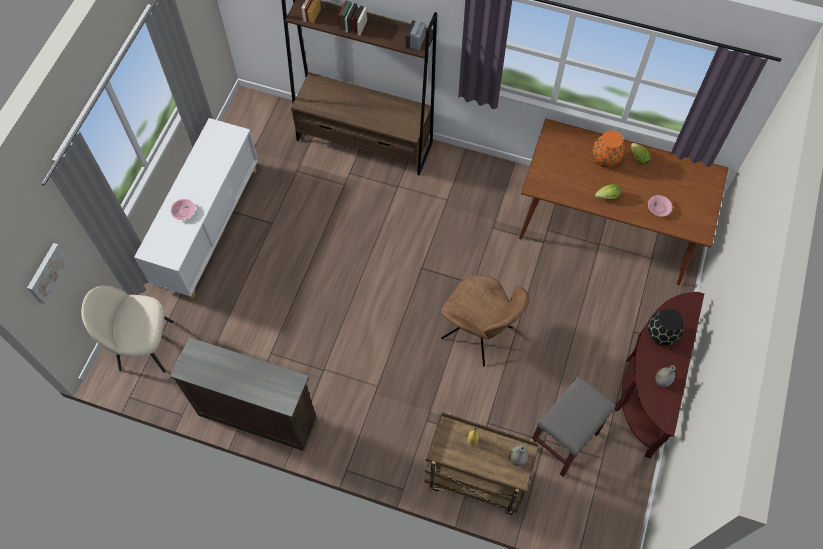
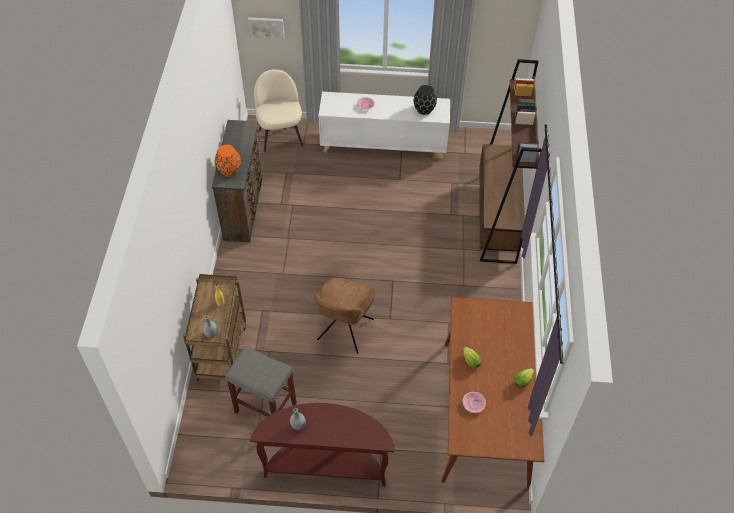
camera: 75 degrees right, 10 degrees down
(605, 159) = (510, 355): orange vase -> orange vase (229, 171)
(661, 336) = (341, 419): black vase -> black vase (424, 110)

